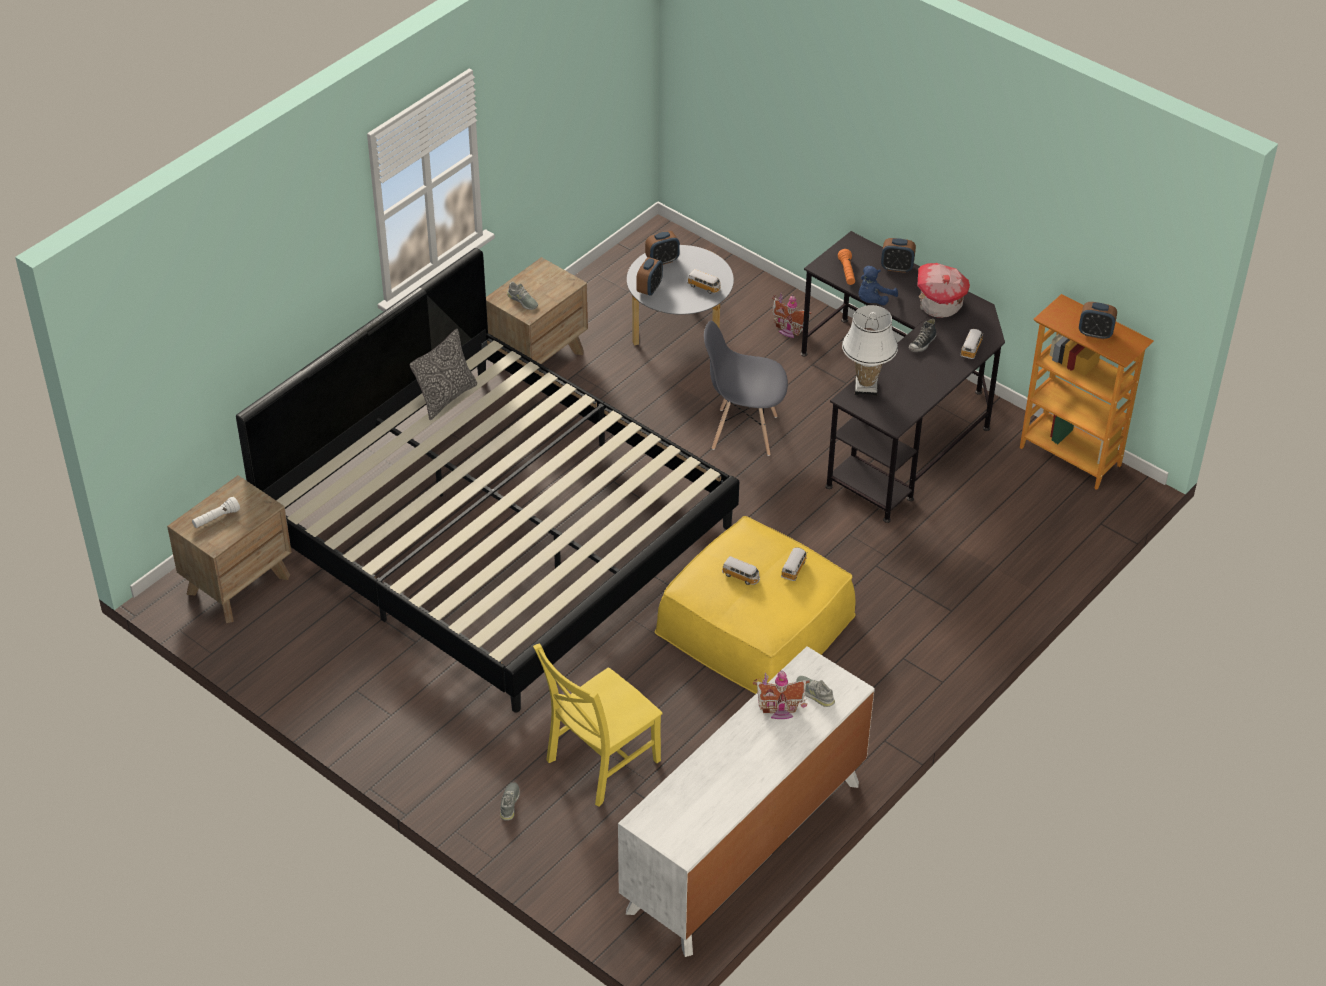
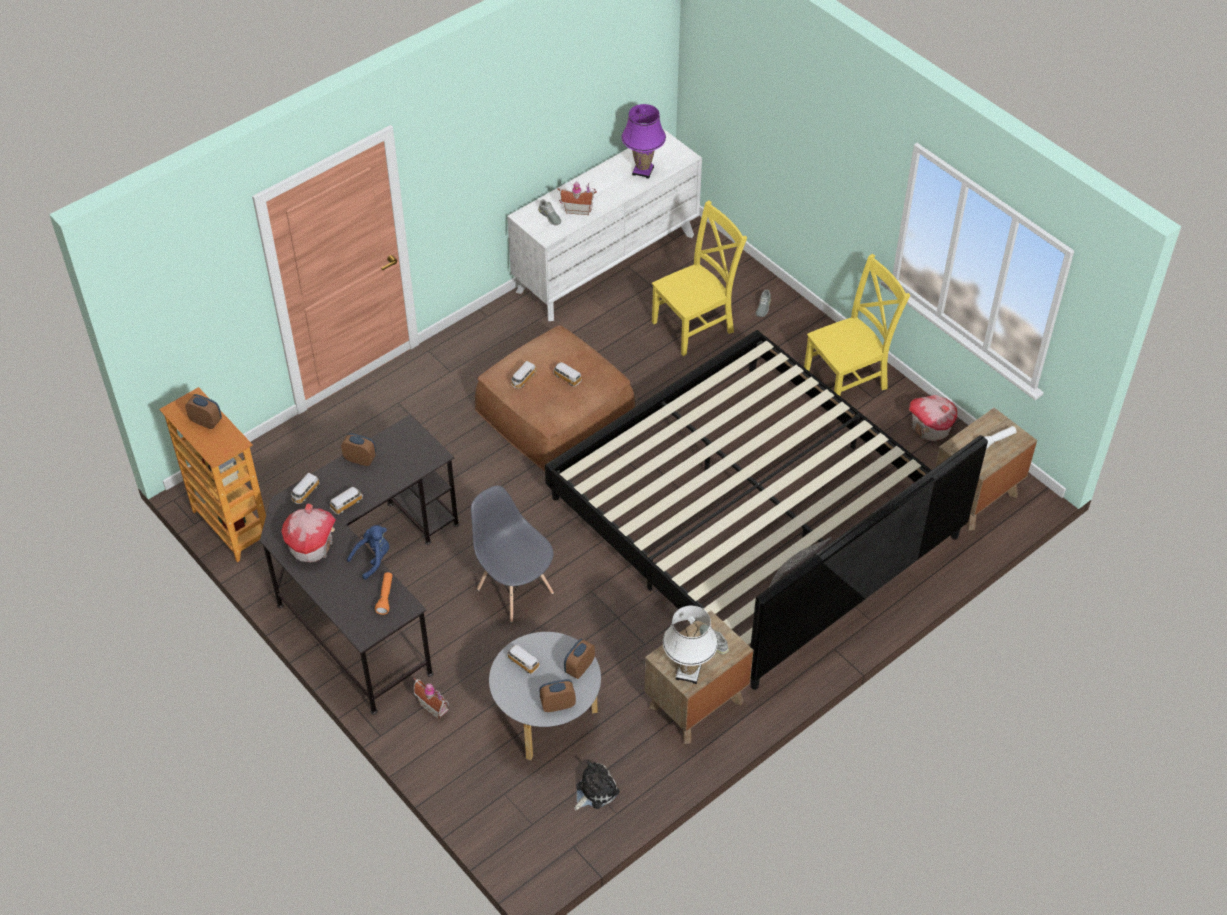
camera: 170 degrees left, 5 degrees up
(285, 660) = (930, 428): none -> toy house
(389, 711) = (848, 379): none -> yellow chair
(621, 287) = (595, 791): none -> plush toy
(702, 786) = (642, 171): none -> purple table lamp
(743, 432) = (515, 590): grey chair -> grey chair turned 150 degrees counterclockwise
(755, 623) = (555, 412): yellow ottoman -> brown ottoman
(866, 387) = (417, 465): white table lamp -> white table lamp (688, 672)
(897, 267) = (333, 596): alarm clock -> alarm clock (360, 459)
(922, 344) = (347, 504): shoe -> toy car

